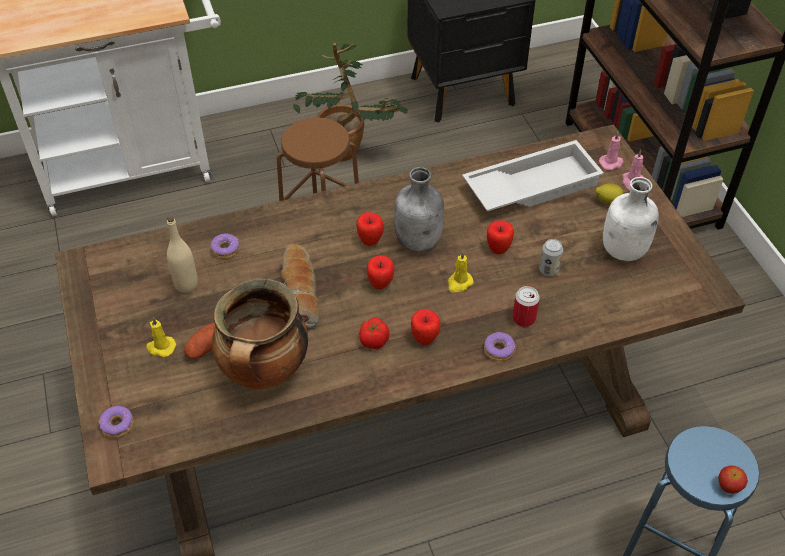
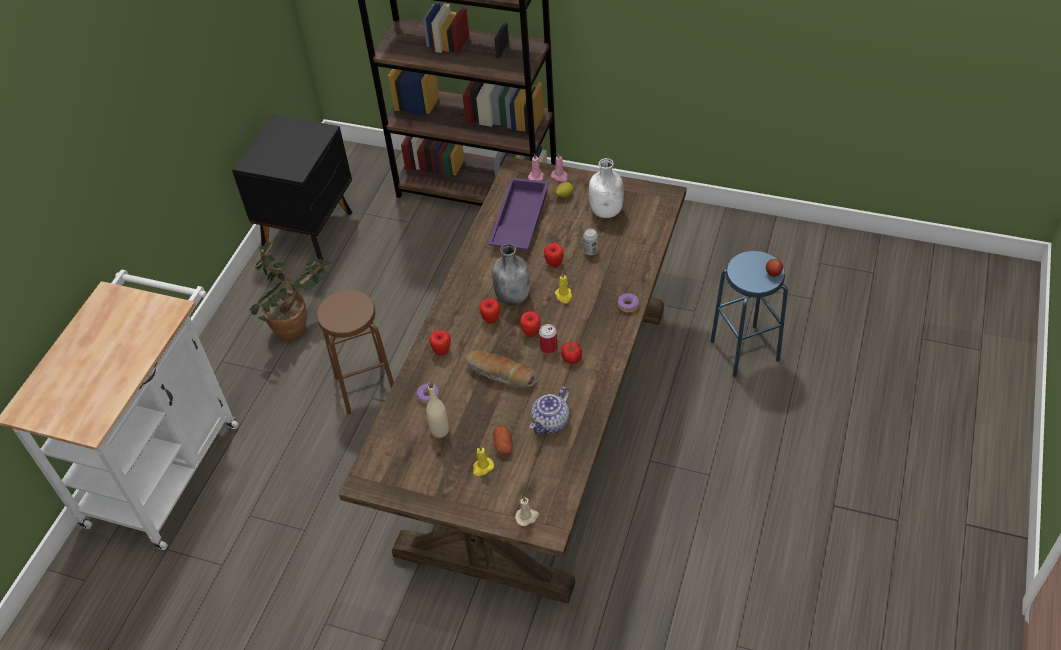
camera: 50 degrees left, 0 degrees up
(118, 425) = (527, 517): donut -> beige candle
(265, 373) = (551, 423): cooking pot -> teapot
(424, 339) = (591, 334): apple -> apple (442, 351)
(523, 318) = (615, 282): can -> can (548, 347)
(531, 185) = (518, 220): white tray -> purple tray

